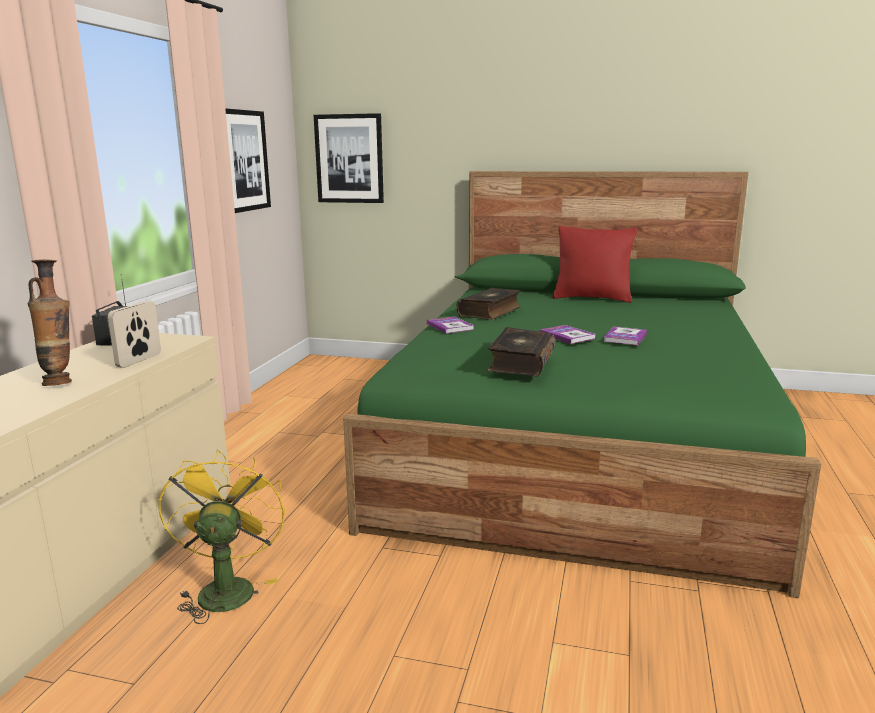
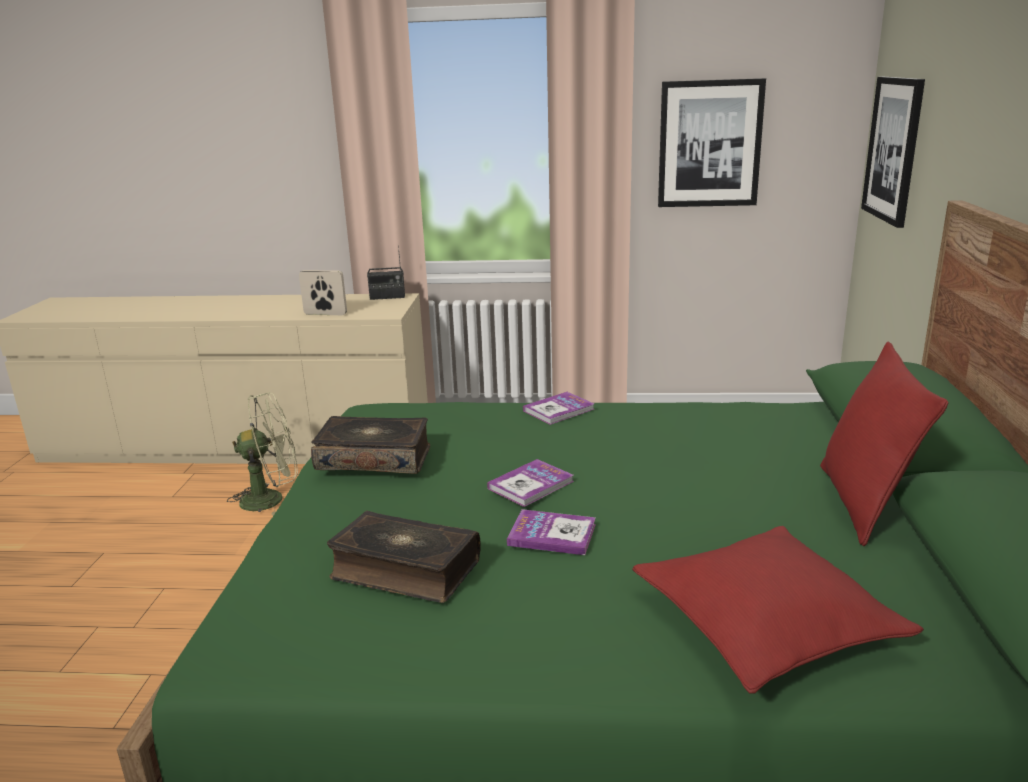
camera: 80 degrees right, 5 degrees up
(60, 382) = (275, 309): vase -> none
(226, 588) = (272, 499): yellow fan -> green fan
(490, 312) = (662, 426): book -> book (404, 570)
(696, 318) = (765, 623): none -> red pillow

